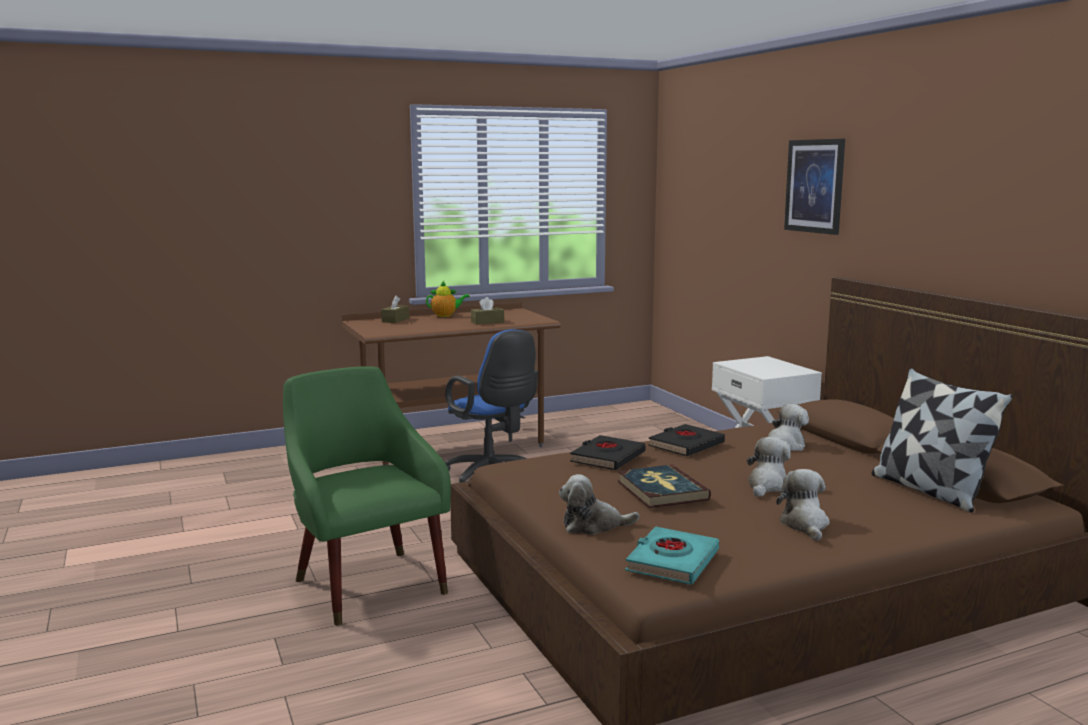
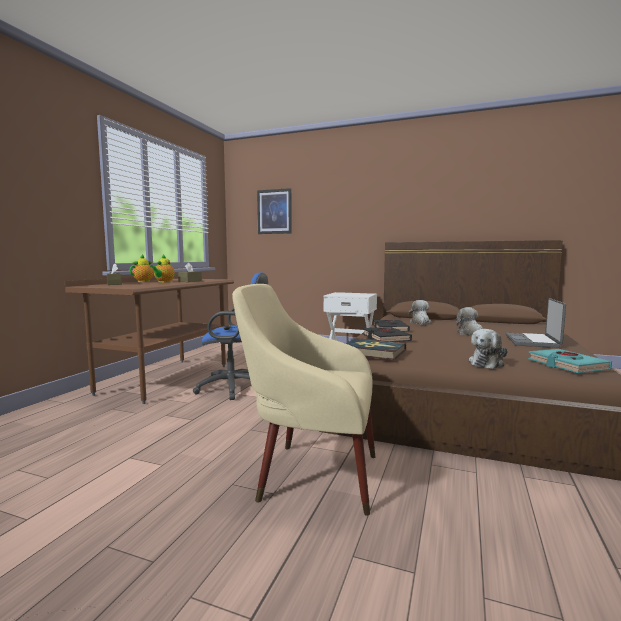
camera: 45 degrees left, 5 degrees down
(366, 581) = (310, 474): green armchair -> beige armchair
(455, 320) = (163, 282): none -> teapot
(661, 490) = (454, 343): book -> book (374, 352)
(805, 524) = (533, 341): plush toy -> laptop
(814, 186) = (361, 198): picture -> picture (274, 211)
(930, 490) = (509, 325): pillow -> none

